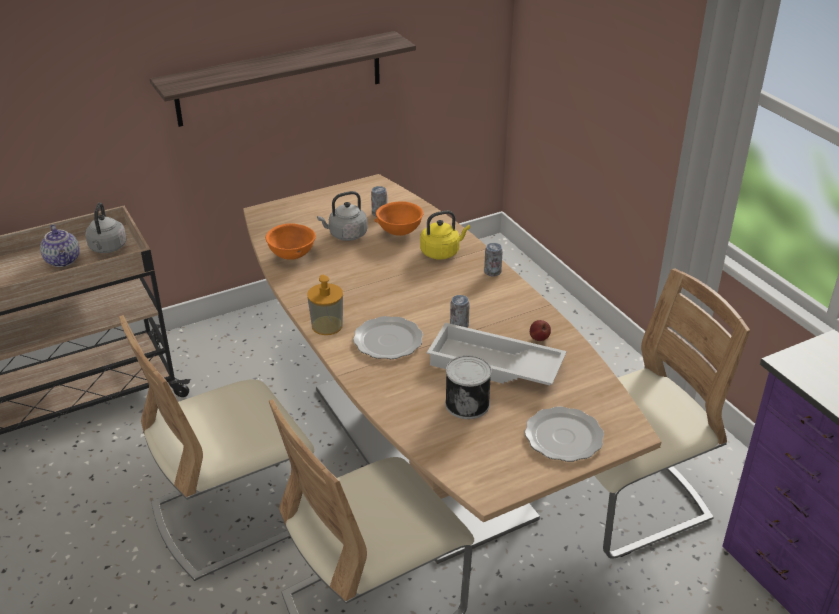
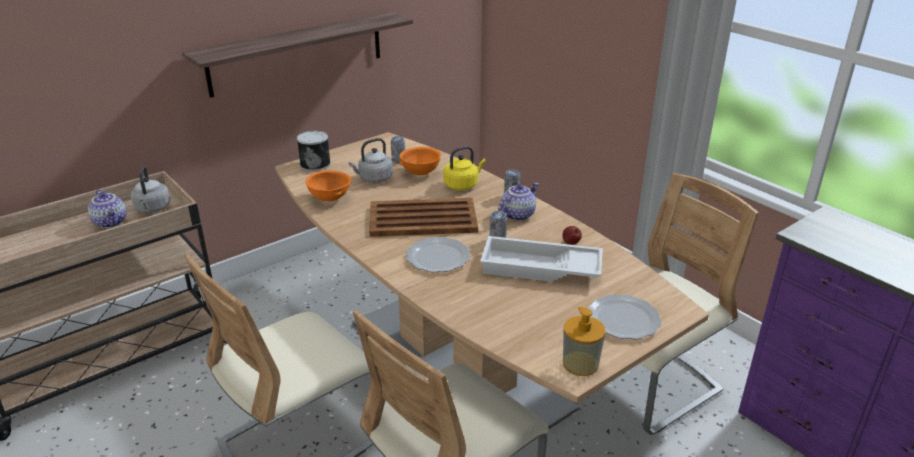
camera: 10 degrees left, 5 degrees down
(327, 325) = (378, 250): soap dispenser -> soap dispenser (580, 364)
(386, 291) = (424, 219): none -> brown tray
(467, 403) = (527, 301): can -> can (315, 164)
(491, 296) = (517, 214): none -> teapot

